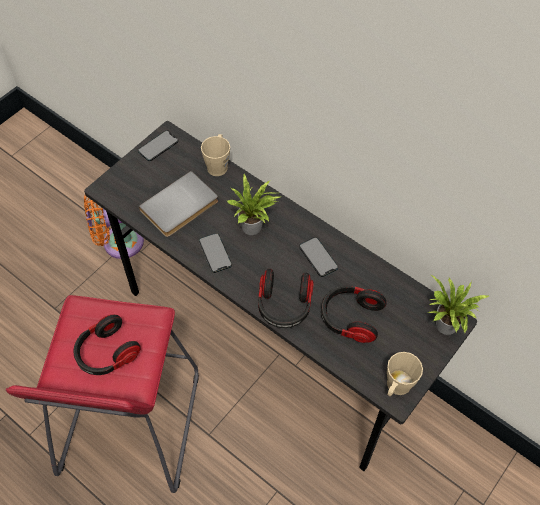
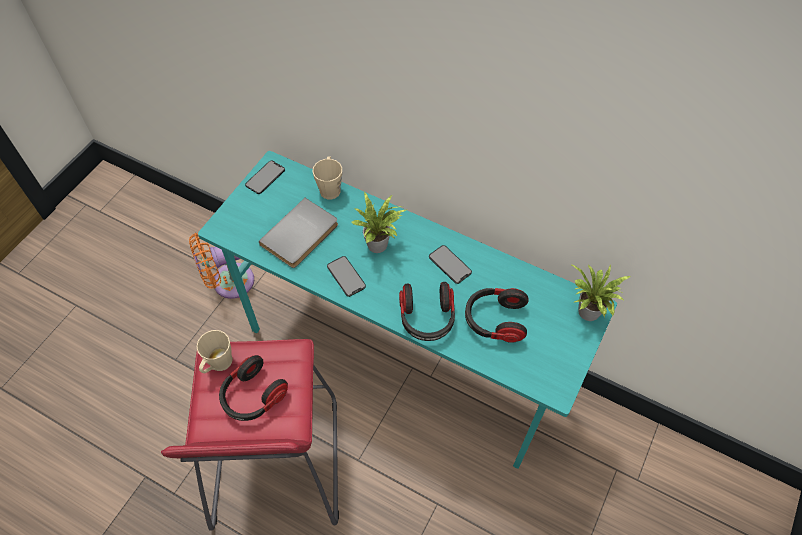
camera: 10 degrees left, 0 degrees up
(270, 344) = (401, 360): grey desk -> turquoise desk
(396, 387) = (554, 381): beige mug -> beige mug (218, 364)

